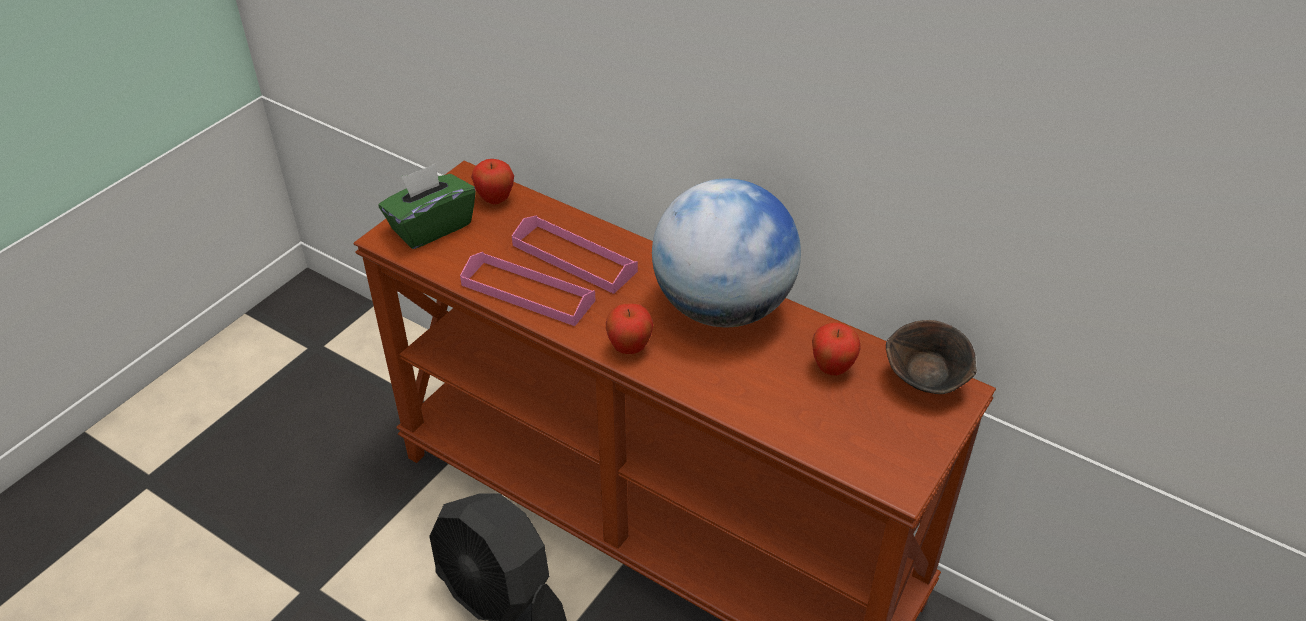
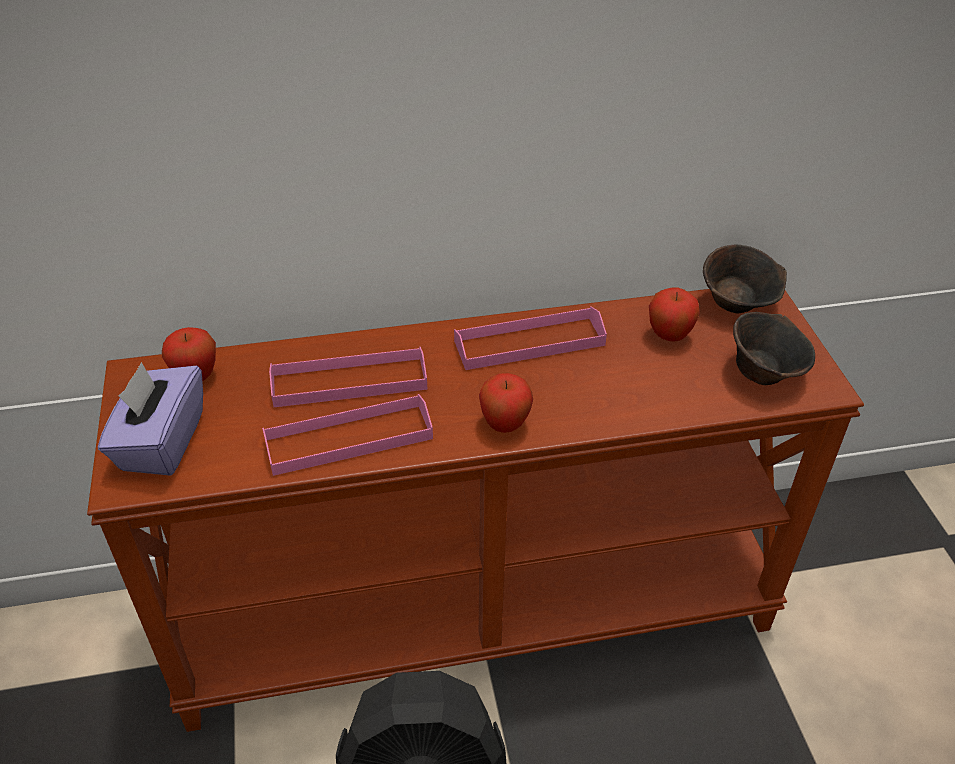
camera: 45 degrees left, 0 degrees up
(431, 227) = (161, 442): green tissue box -> purple tissue box
(722, 307) = (529, 343): globe -> pink tray
(867, 442) = (764, 372): none -> brown bowl

